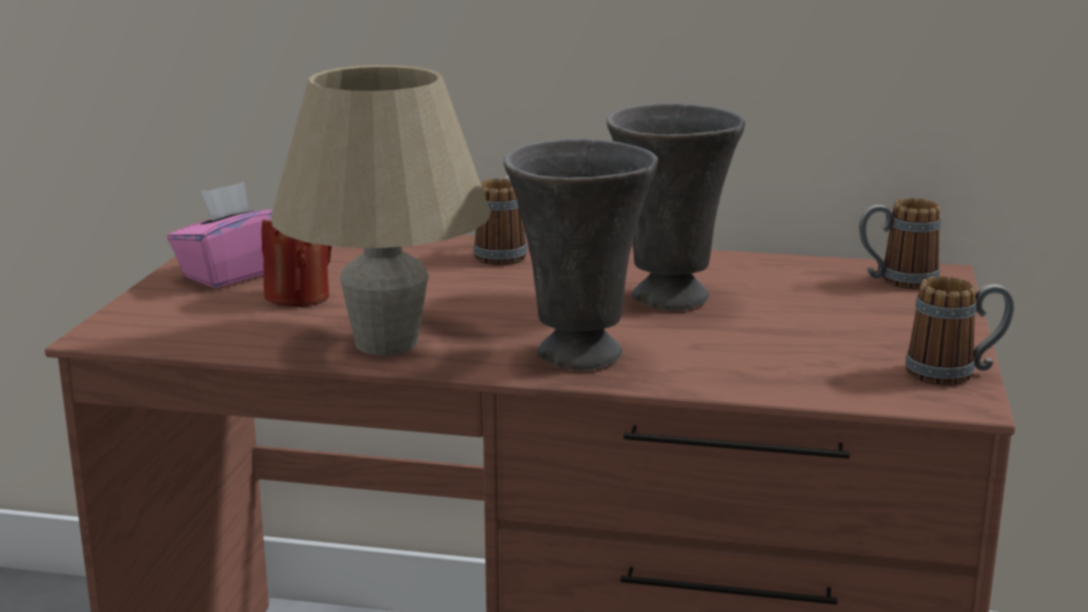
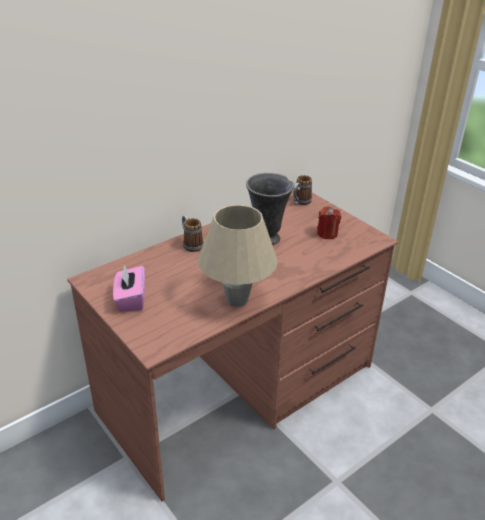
camera: 50 degrees left, 15 degrees up
(298, 297) = (174, 297): red candle -> red candle (327, 234)
(579, 357) = (289, 274): grey vase -> none
(954, 373) = (364, 230): mug -> none

